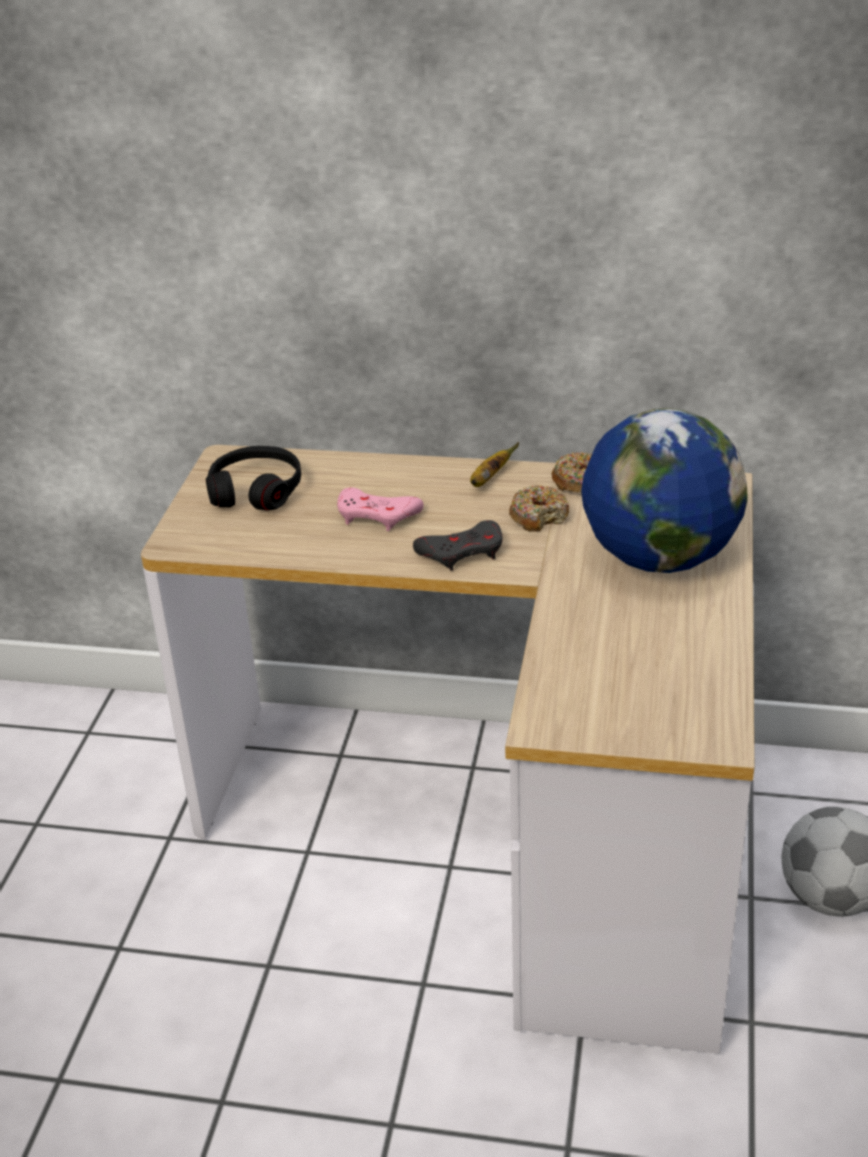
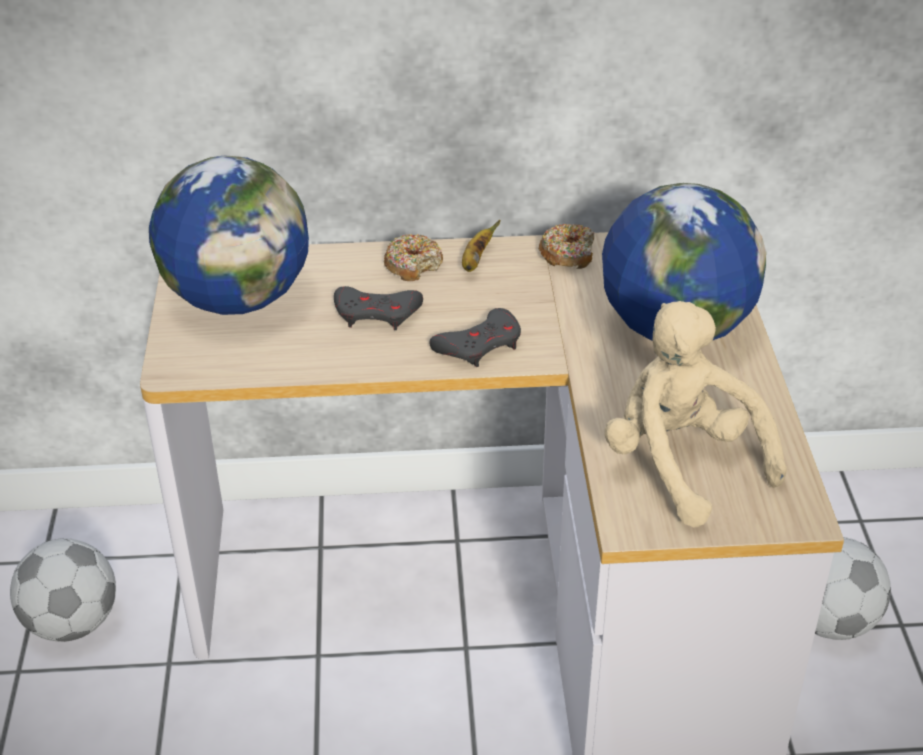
camera: 15 degrees left, 5 degrees up
(97, 789) = (73, 622): none -> football
(256, 490) = (238, 299): black headphones -> globe
(377, 515) = (377, 313): pink game controller -> grey game controller
(539, 517) = (541, 297): donut -> donut (413, 265)
(615, 677) = (681, 463): none -> beige plush toy

